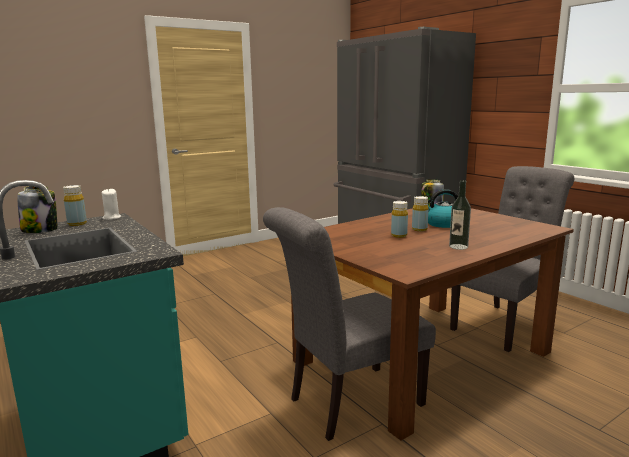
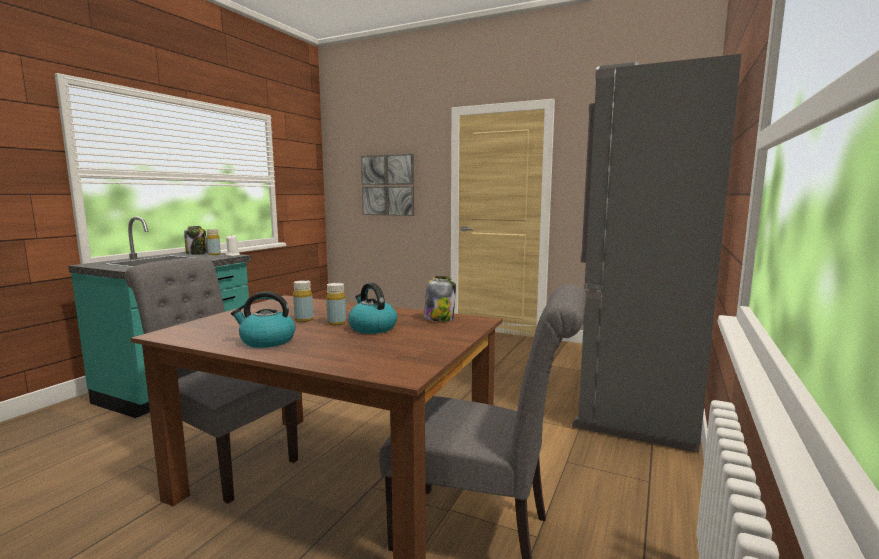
camera: 60 degrees right, 5 degrees down
(61, 106) = (387, 185): none -> picture
(458, 247) = (267, 341): bottle -> kettle

